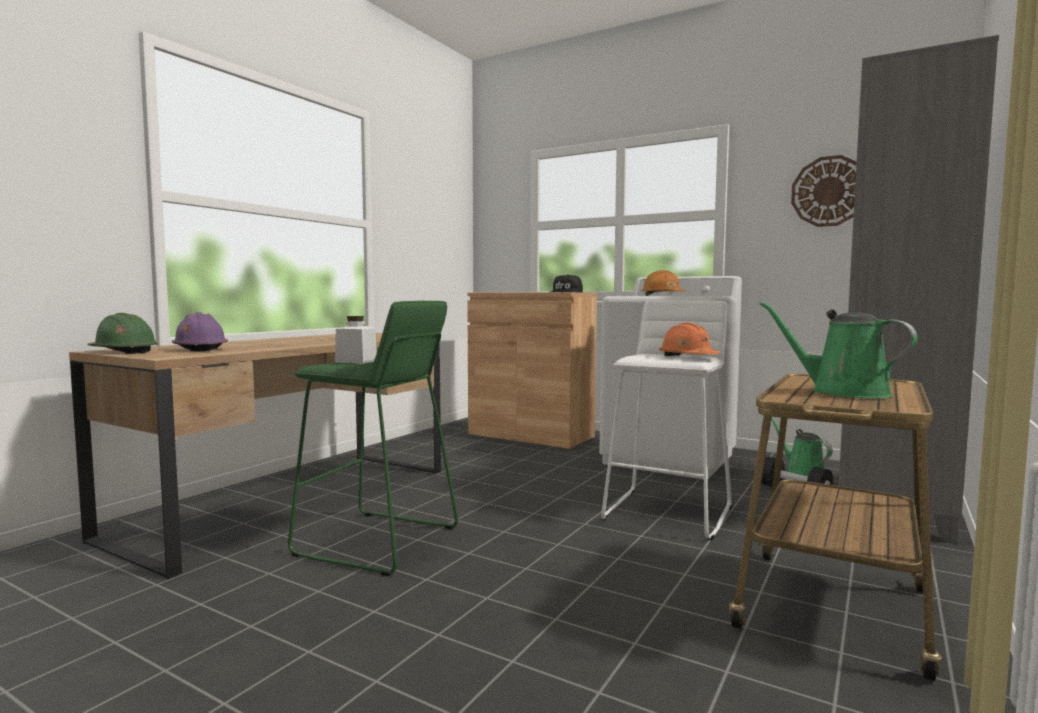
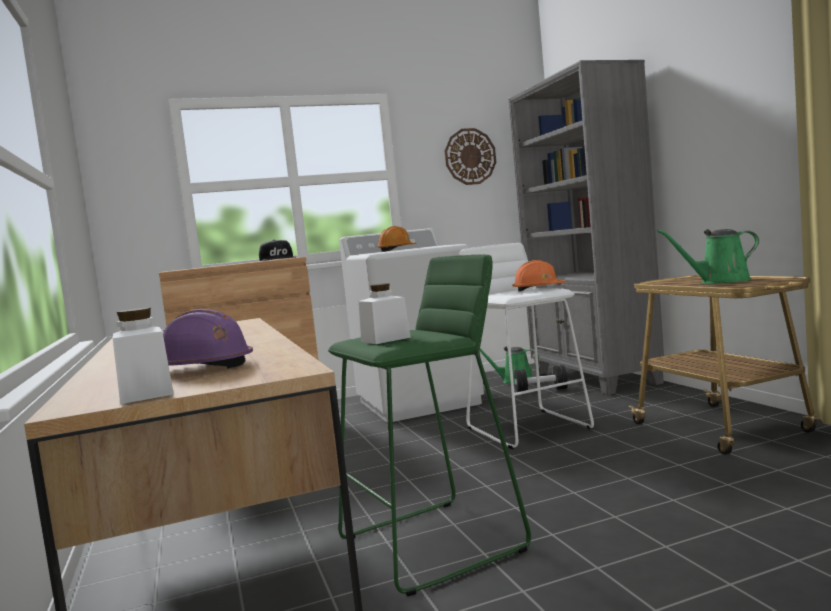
camera: 50 degrees left, 0 degrees up
(123, 352) = (146, 393): green hard hat -> white jar

